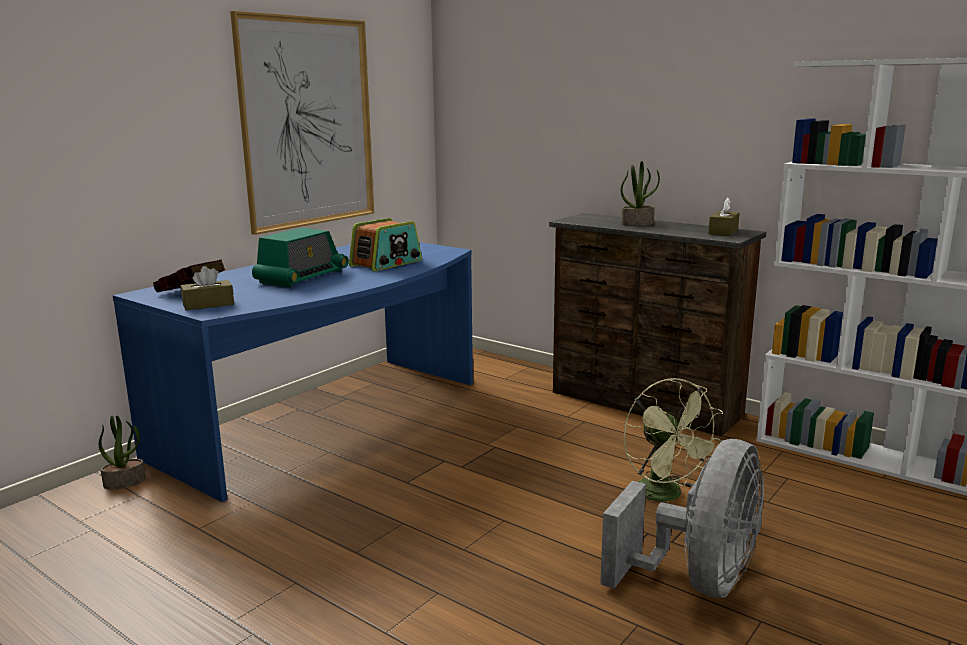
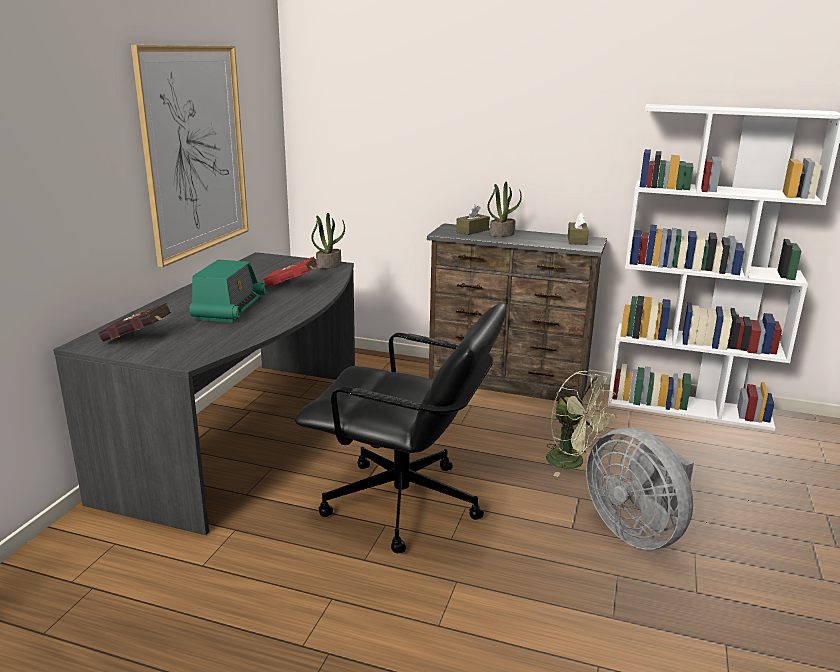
camera: 20 degrees left, 5 degrees up
(125, 482) = (89, 532): potted plant -> potted plant (328, 265)
(208, 304) = (173, 351): brown tissue box -> brown tissue box (472, 231)
(330, 420) = (249, 435): blue desk -> grey desk
(386, 263) = (293, 285): radio -> red book
(437, 507) = (403, 504): none -> black office chair
(697, 581) = (636, 530): grey fan -> grey fan turned 135 degrees clockwise

